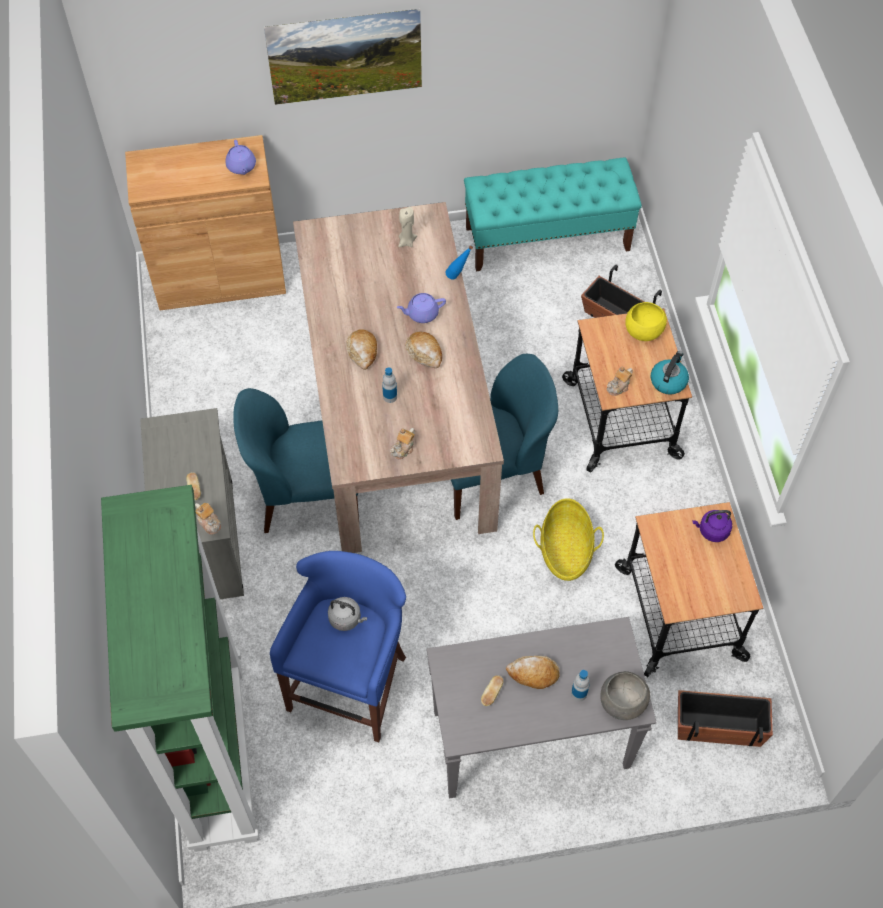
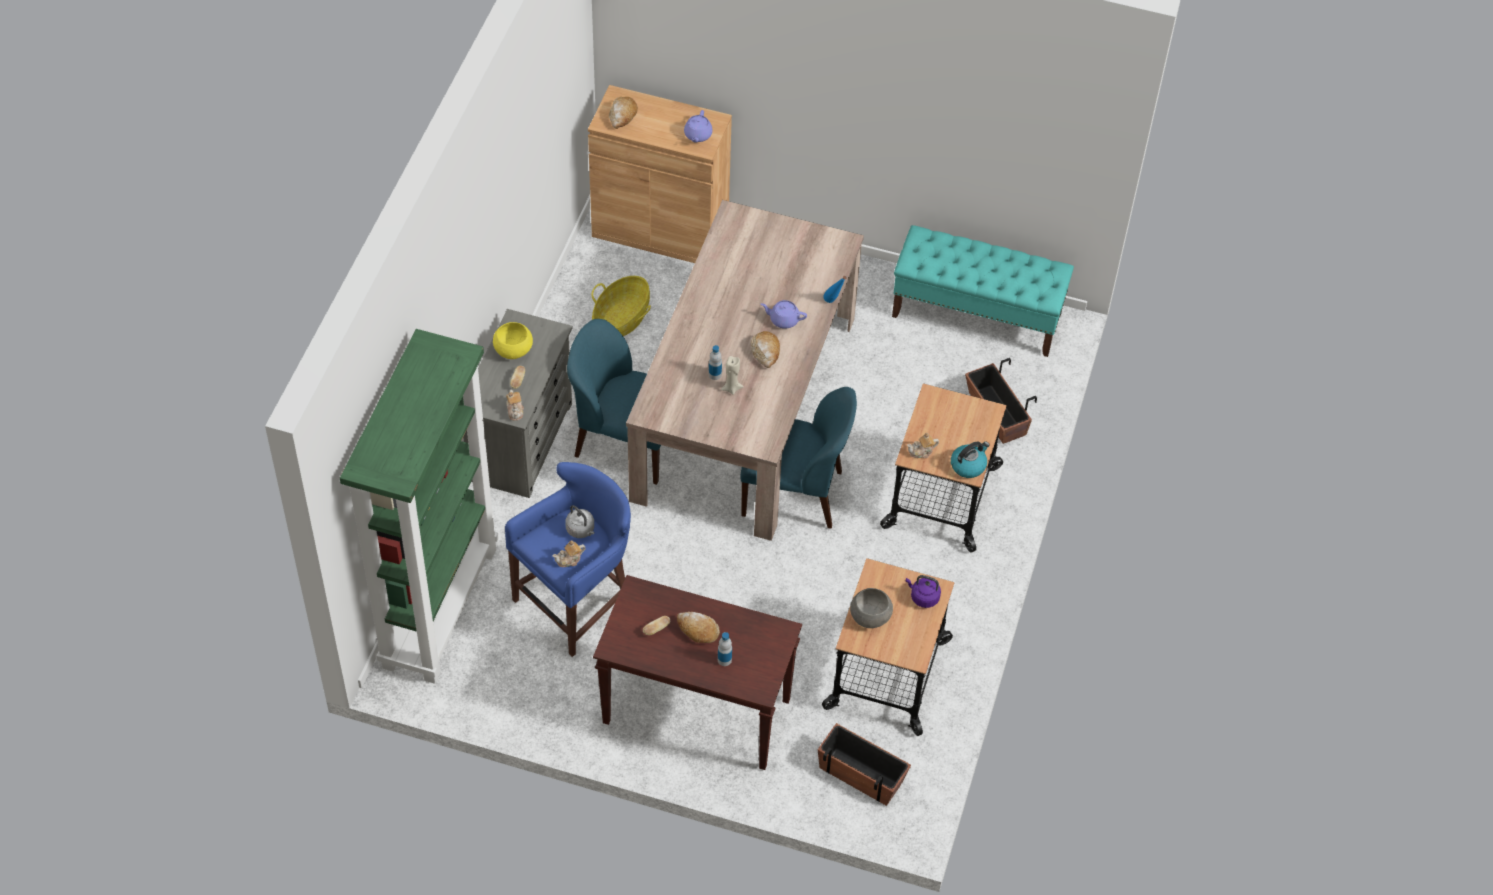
camera: 25 degrees right, 5 degrees down
(347, 77) = (816, 92): picture -> none
(362, 352) = (714, 330): bread -> bread (622, 116)
(403, 449) = (700, 419): teapot -> teapot (569, 560)
(406, 242) = (808, 255): beige candle -> beige candle (731, 388)
(529, 741) = (694, 712): grey console table -> brown console table
(565, 550) = (820, 582): basket -> basket (621, 319)
(622, 701) = (755, 681): grey bowl -> grey bowl (870, 616)
(643, 330) = (975, 415): yellow bowl -> yellow bowl (513, 349)

